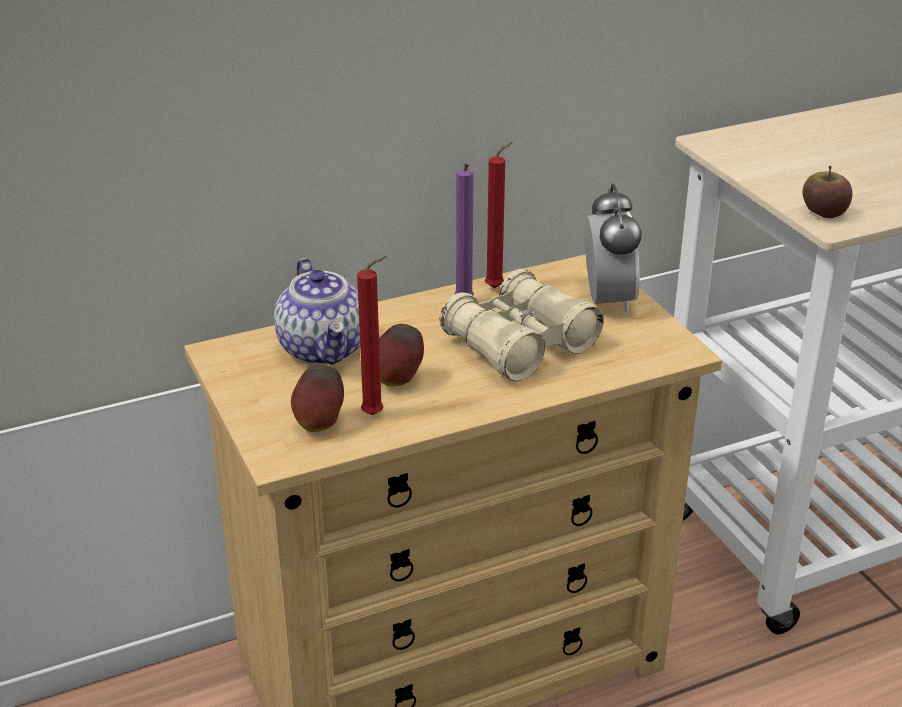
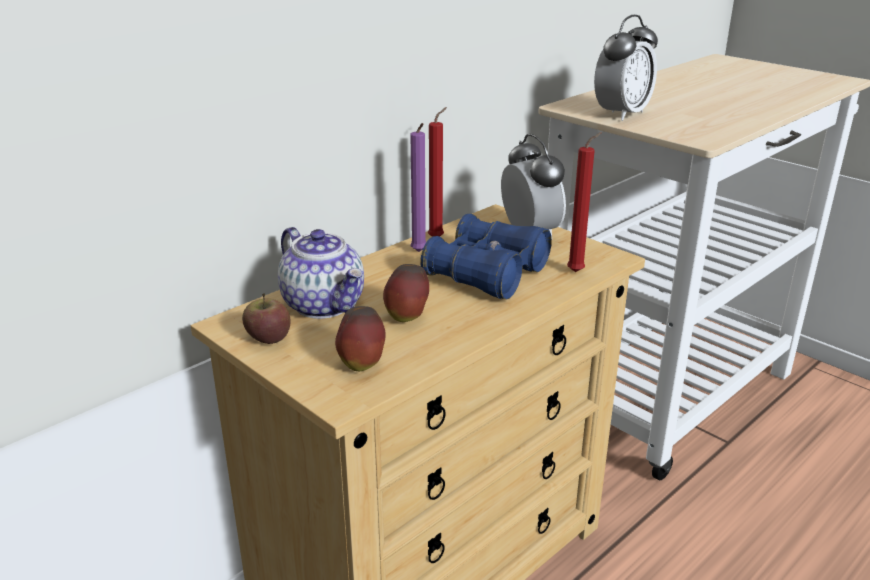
camera: 20 degrees left, 5 degrees down
(376, 415) = (407, 347): red candle -> red candle (578, 271)
(520, 344) = (487, 274): beige binoculars -> blue binoculars
(769, 165) = (621, 114): none -> alarm clock
(823, 213) = (689, 135): apple -> apple (268, 338)

